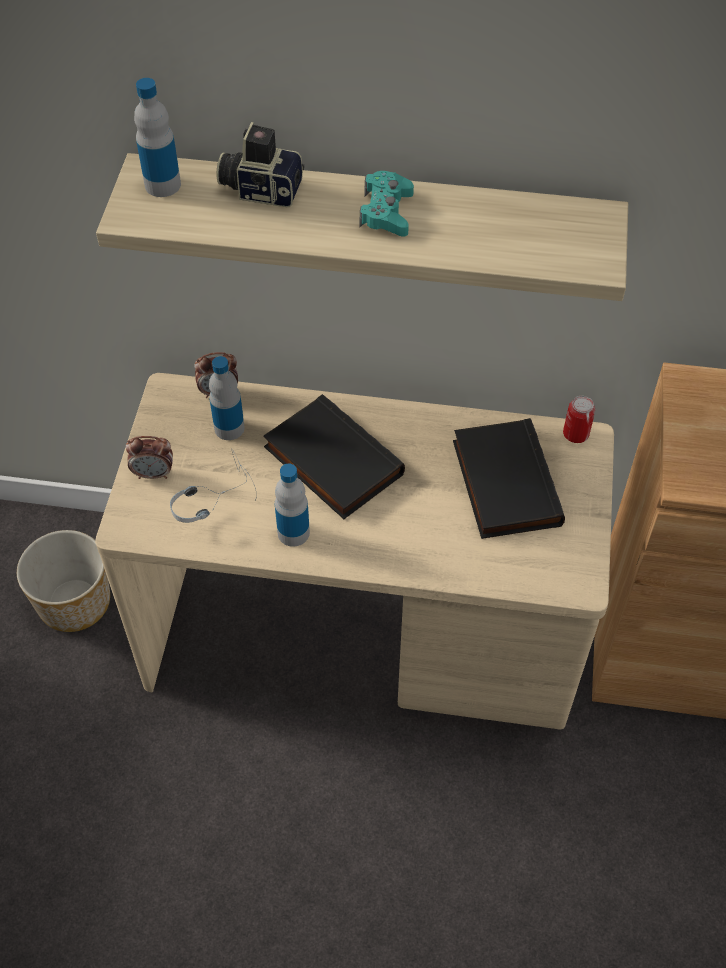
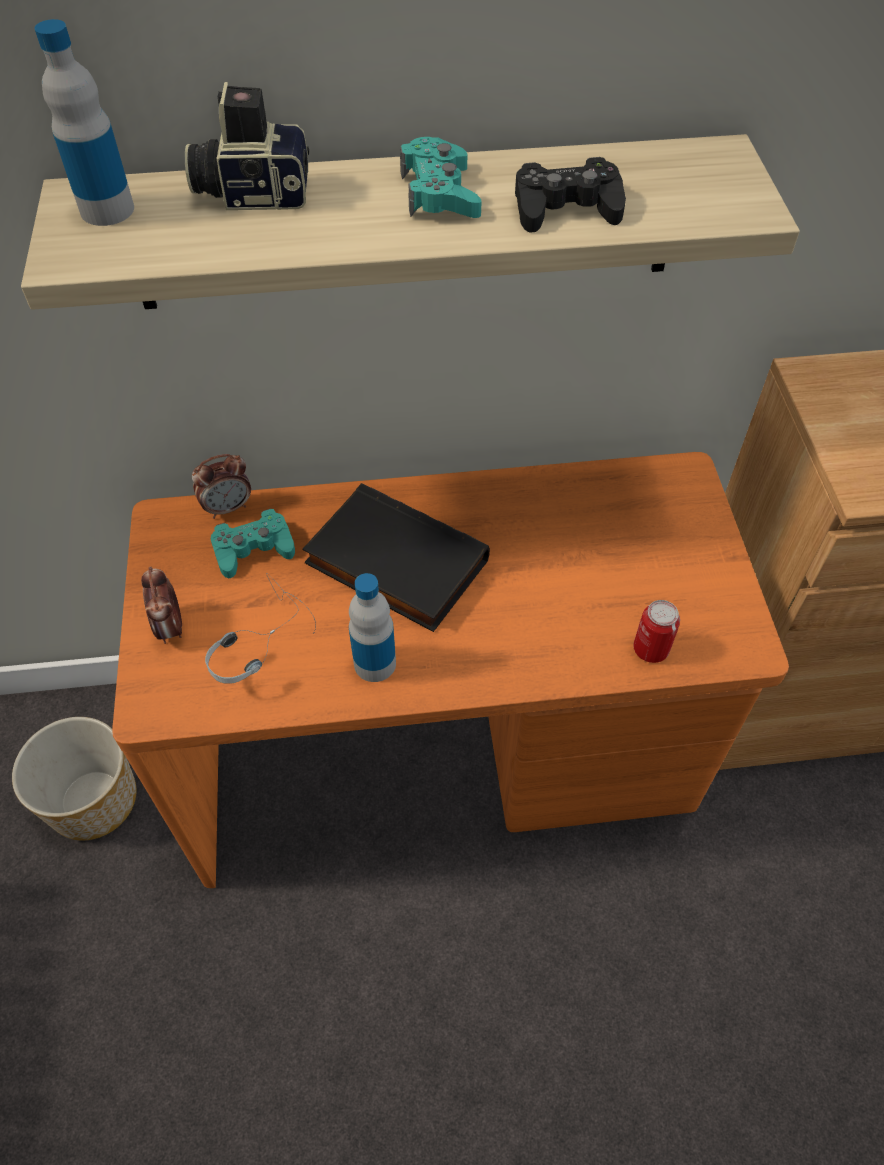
camera: 15 degrees left, 0 degrees up
(154, 473) = (170, 627): alarm clock -> alarm clock turned 90 degrees clockwise
(229, 428) = (253, 549): bottle -> turquoise game controller
(363, 632) = (441, 754): beige desk -> orange desk
(468, 239) = (566, 208): none -> black game controller
(503, 482) = (609, 544): black book -> none
(575, 434) = (671, 471): can -> can (650, 649)

